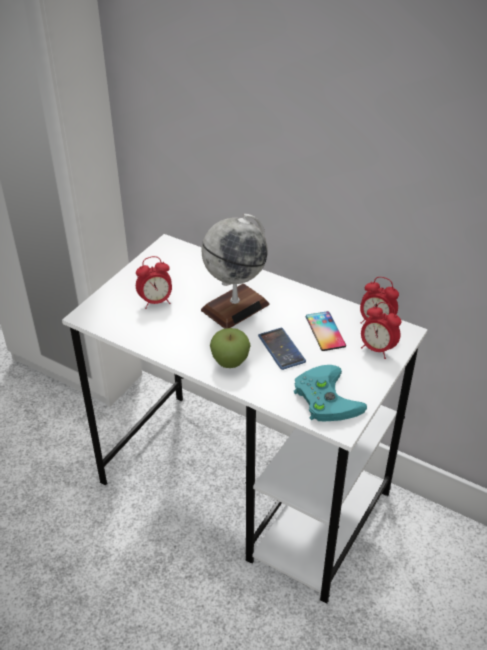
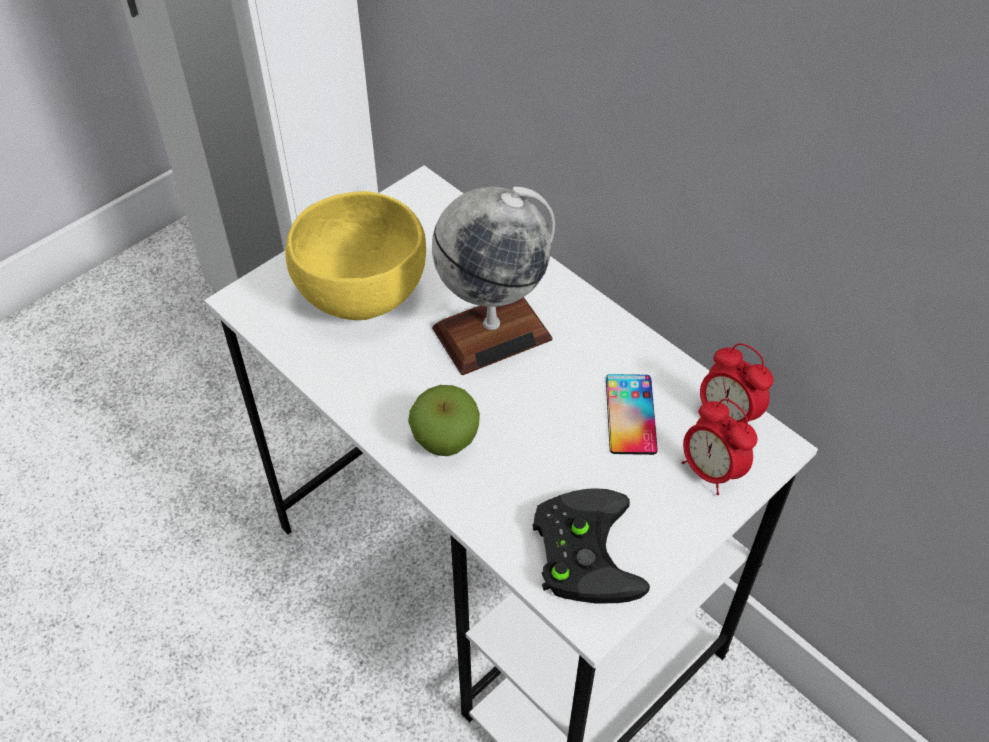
camera: 15 degrees right, 10 degrees up
(156, 302) = (364, 296): alarm clock -> yellow bowl
(281, 349) = (541, 434): phone -> none
(324, 397) = (582, 549): turquoise game controller -> black game controller

